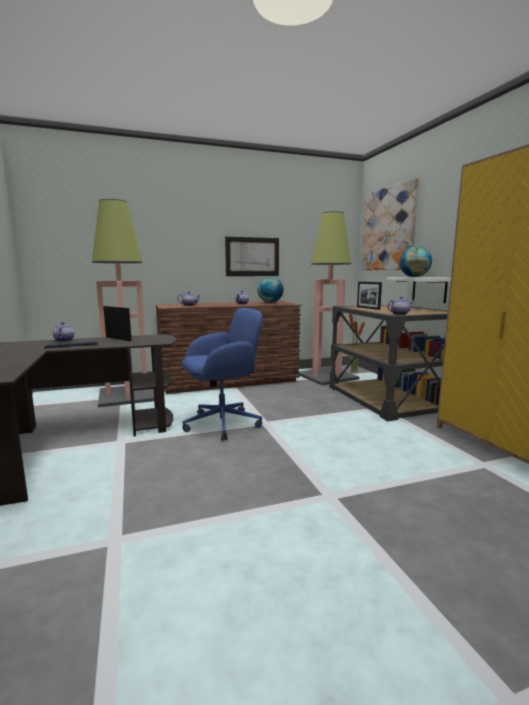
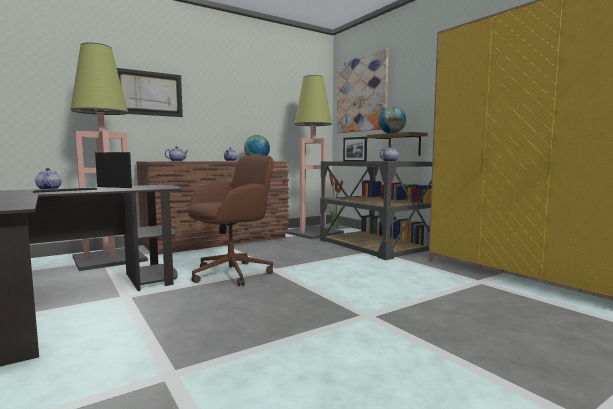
camera: 15 degrees left, 5 degrees down
(222, 424) = (231, 274): blue office chair -> brown office chair
(252, 256) = (236, 116): picture -> picture (149, 93)
(429, 289) = (404, 145): white shelf -> brown shelf

